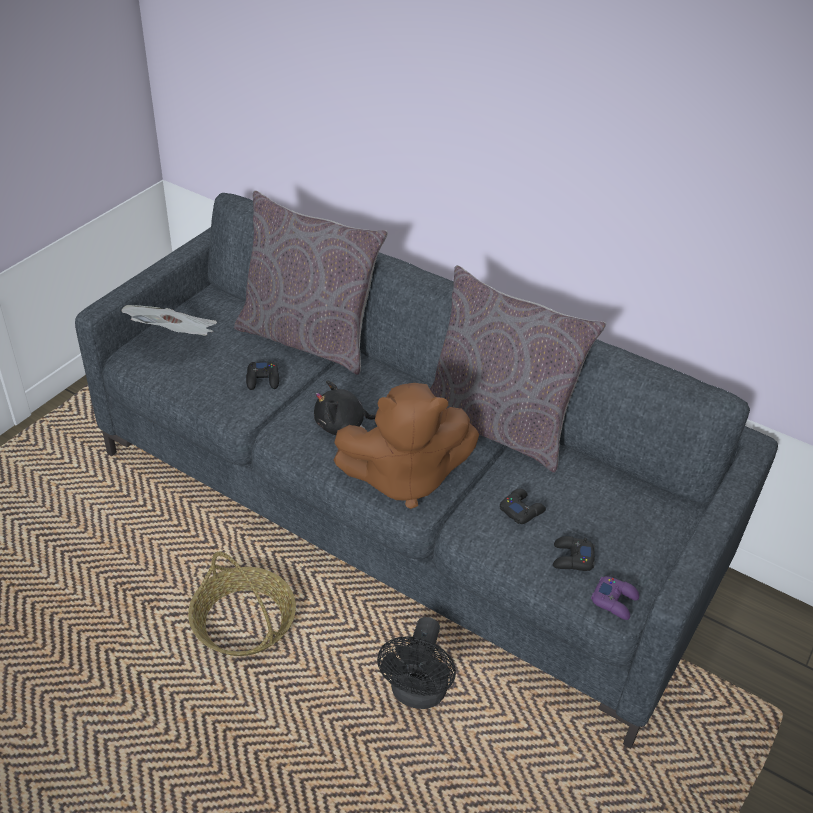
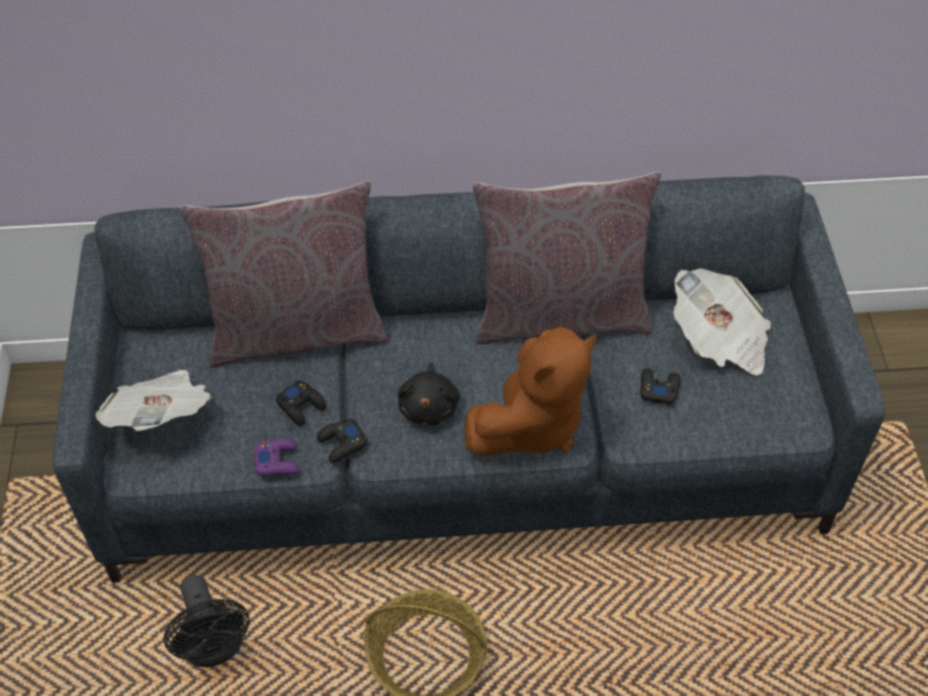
camera: 35 degrees left, 10 degrees up
(343, 426) = (429, 406): black plush toy -> black plush toy turned 45 degrees counterclockwise
(417, 694) = (633, 609): black fan -> black fan (215, 649)
(572, 558) = (737, 407): black game controller -> black game controller (342, 443)
(606, 506) = (719, 339): none -> newspaper
(615, 601) = (799, 424): purple game controller -> purple game controller (277, 461)

